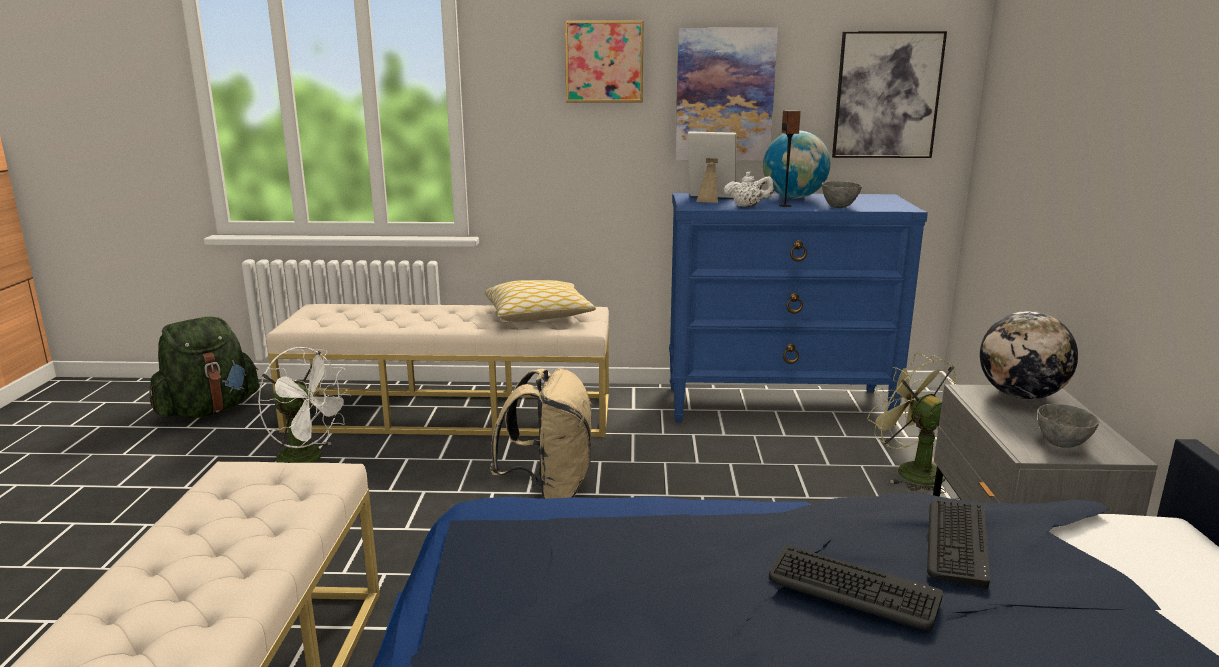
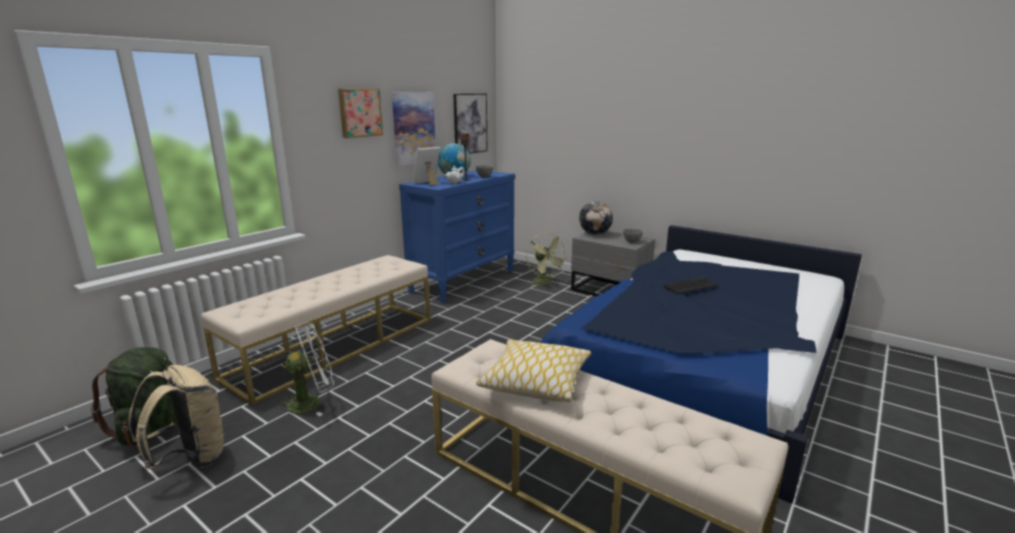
camera: 55 degrees left, 0 degrees up
(538, 315) = (371, 267): pillow -> pillow (535, 381)
(549, 491) = (459, 347): beige backpack -> beige backpack (190, 458)
(910, 471) = (545, 283): green fan -> green fan turned 120 degrees counterclockwise
(956, 542) = (676, 269): keyboard -> none

